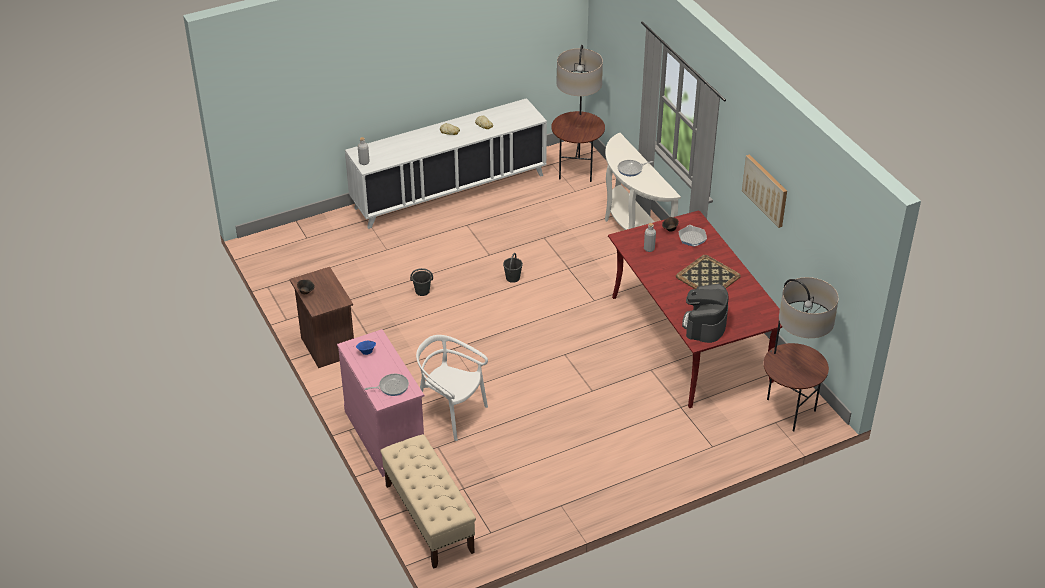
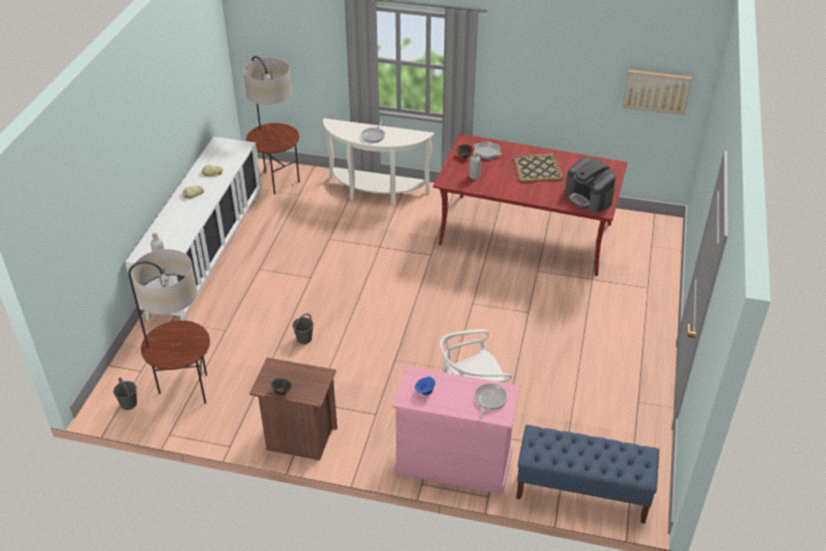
camera: 50 degrees left, 0 degrees up
(428, 518) = (581, 492): beige bench -> blue bench
(512, 278) = (353, 280): grey bucket -> grey bucket (129, 404)
(765, 190) = (546, 71): picture -> picture (656, 91)
(788, 411) = (646, 234): floor lamp -> floor lamp (185, 390)

